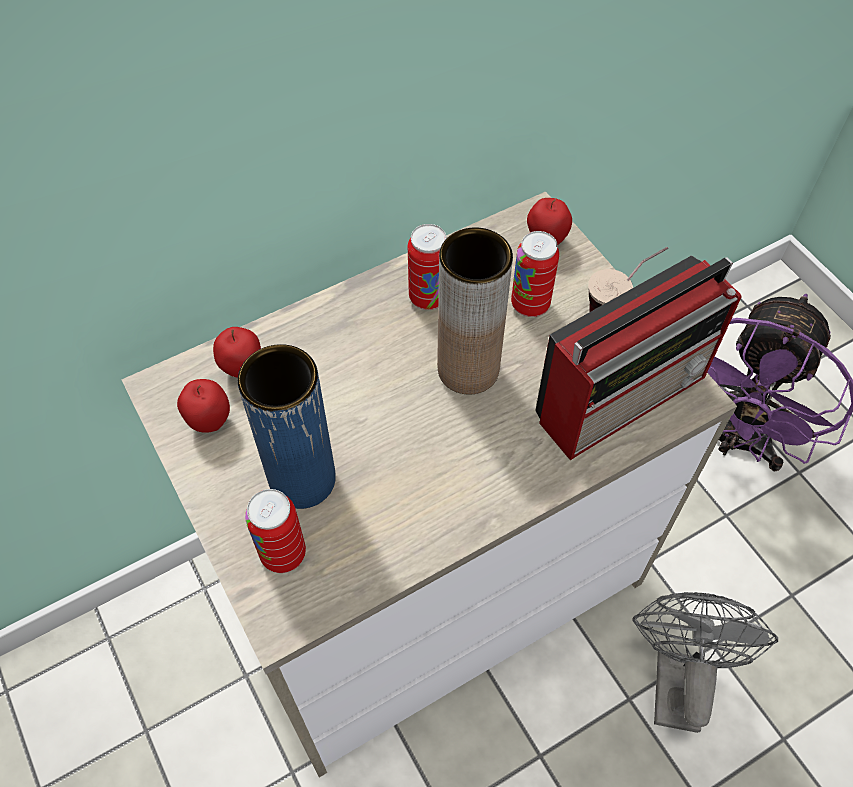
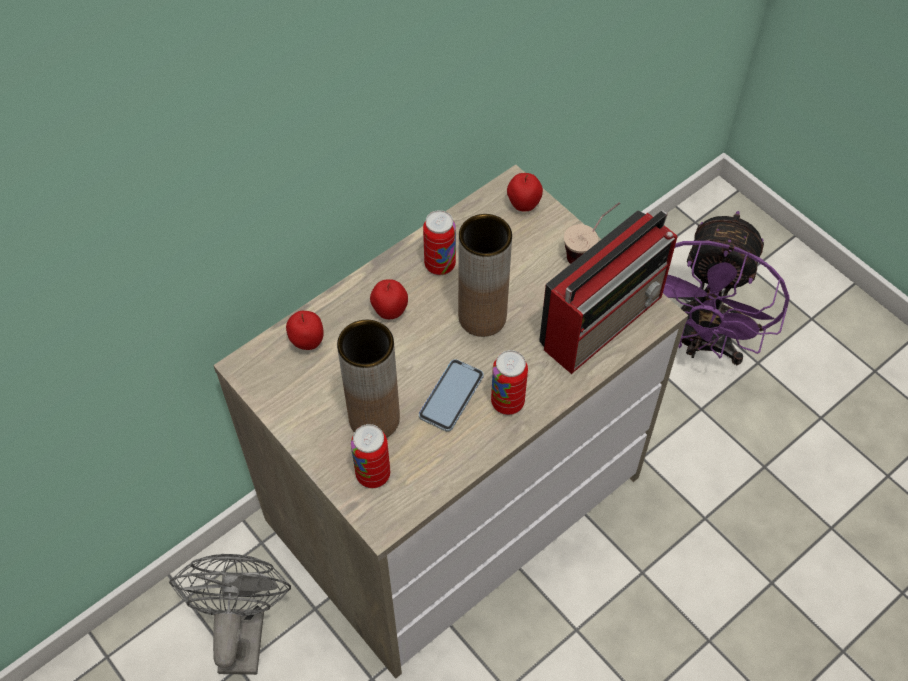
camera: 10 degrees left, 0 degrees up
(210, 421) = (292, 386): apple -> apple (390, 312)
(302, 479) = (374, 419): blue vase -> brown vase
(407, 465) = (451, 396): none -> phone
(530, 304) = (520, 259): can -> can (507, 402)
(676, 677) = (678, 548): grey fan -> grey fan (242, 630)

